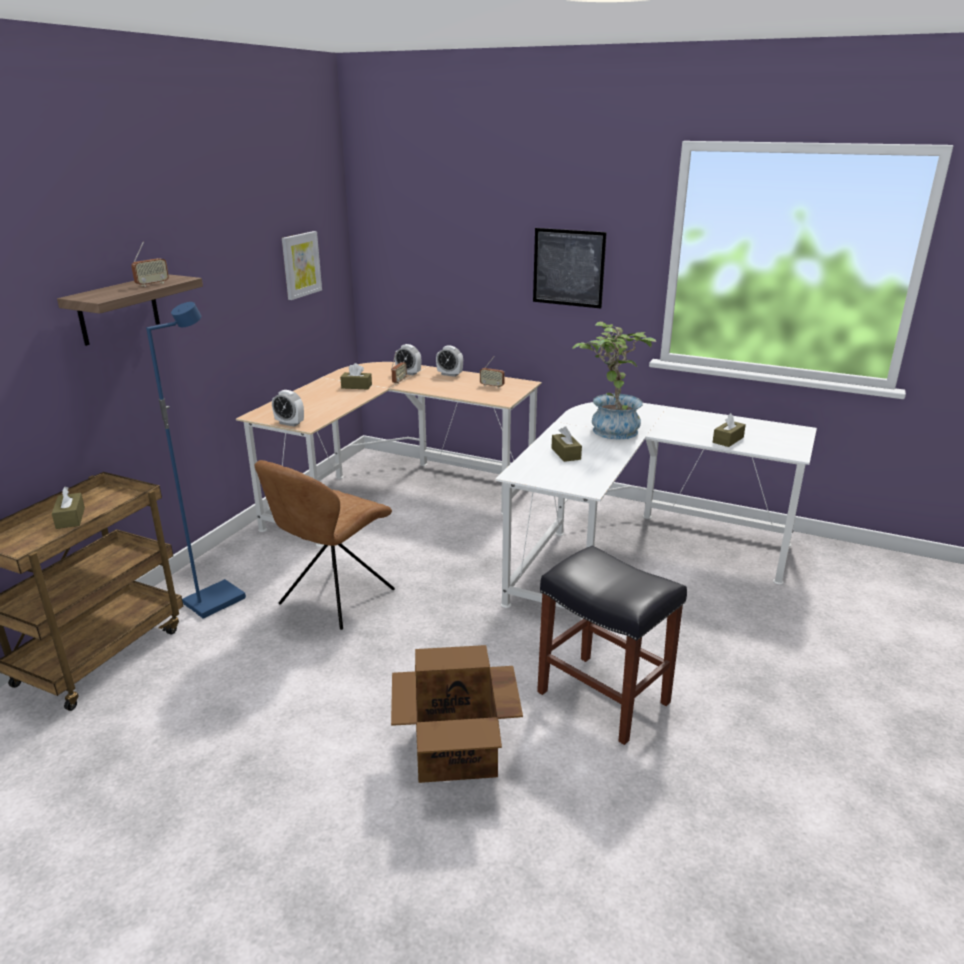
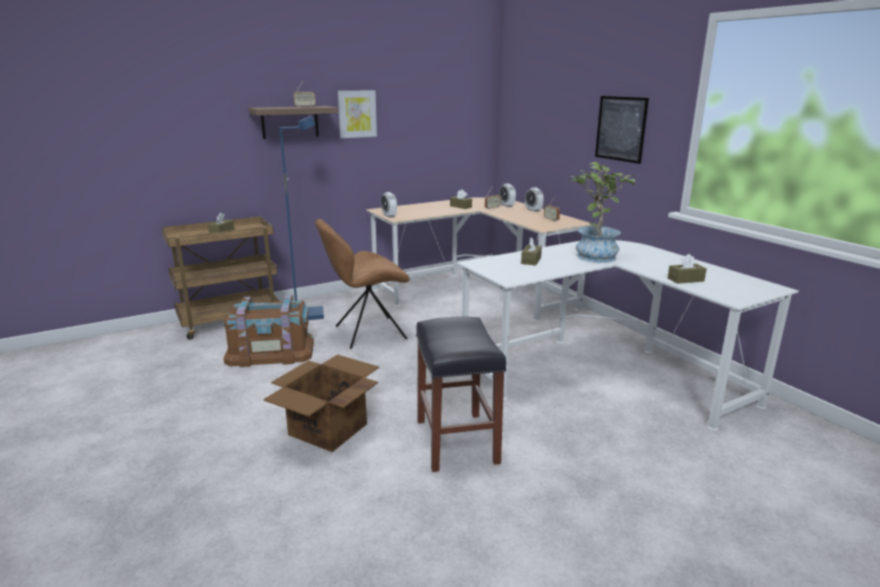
camera: 35 degrees right, 5 degrees down
(235, 677) = (271, 351): none -> brown storage box
(301, 265) = (445, 119): picture -> picture (357, 114)

